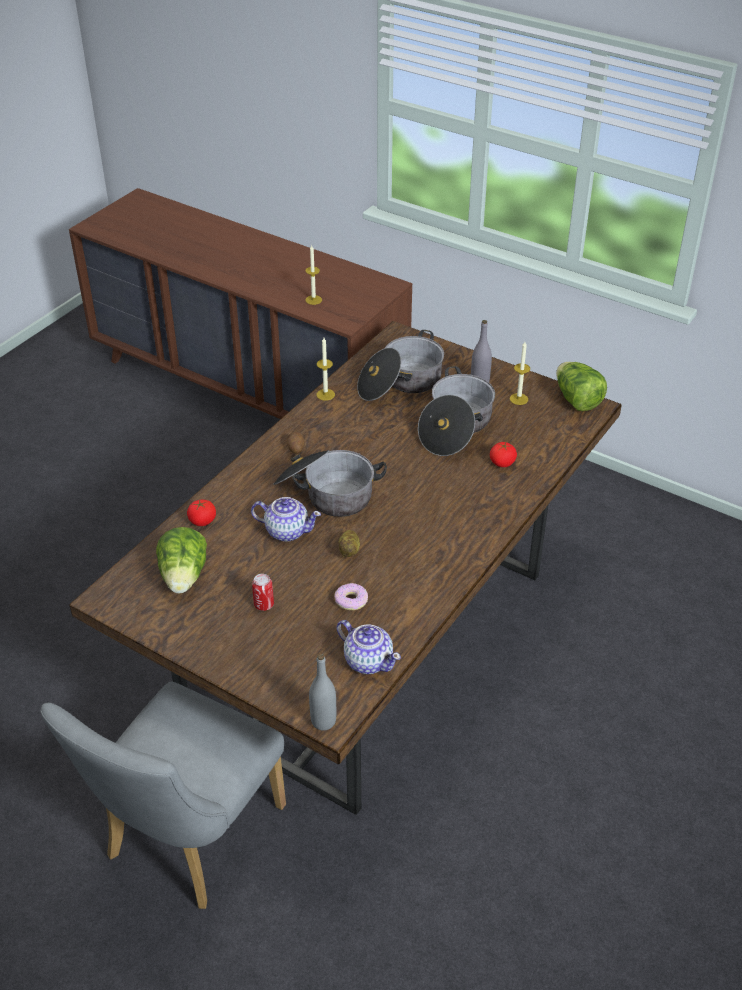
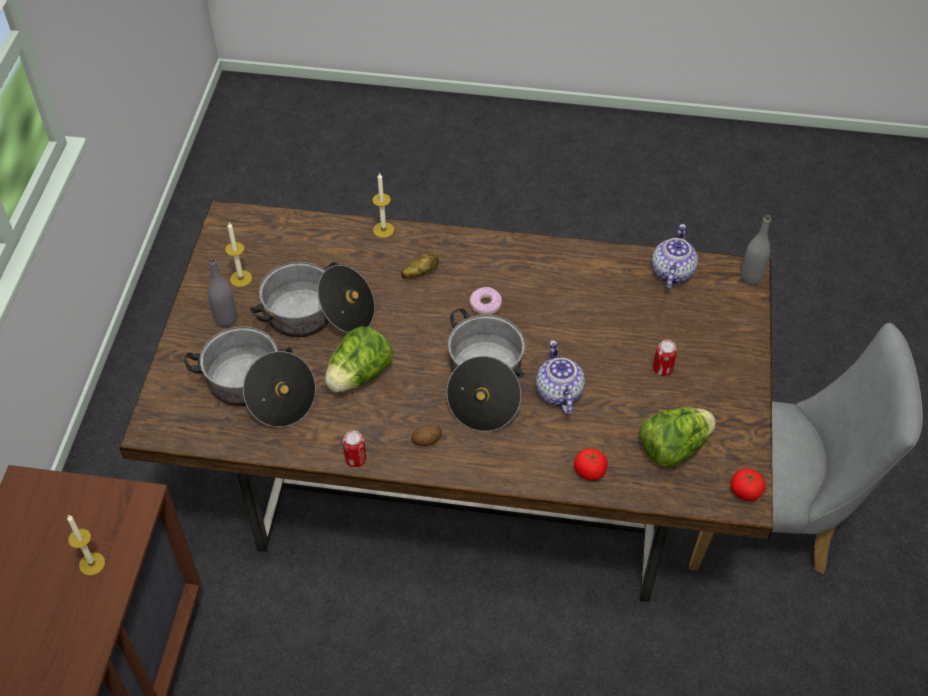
camera: 115 degrees left, 10 degrees up
(306, 411) = (355, 459): none -> can
(325, 394) = (313, 453): candle -> candle (383, 230)
(350, 550) = (553, 333): potato -> potato (420, 273)
(351, 600) = (614, 308): donut -> donut (485, 305)
(502, 463) = (358, 262): tomato -> tomato (745, 492)
(576, 400) = (222, 233): lettuce -> lettuce (359, 376)

